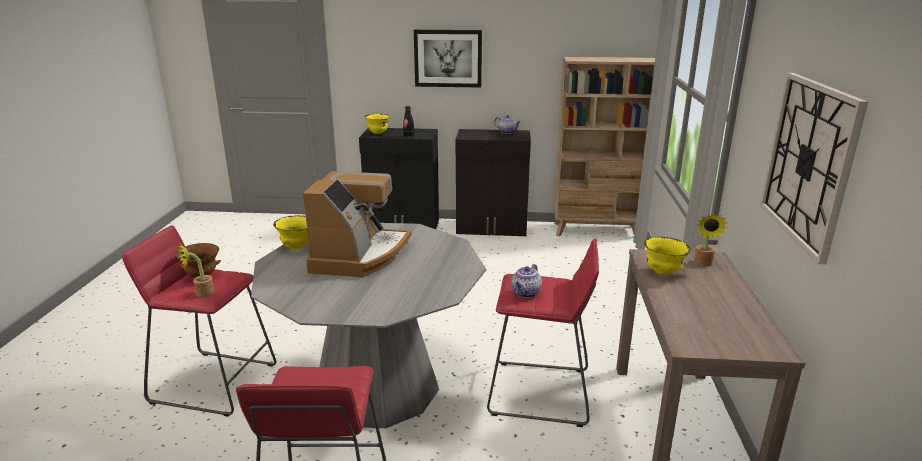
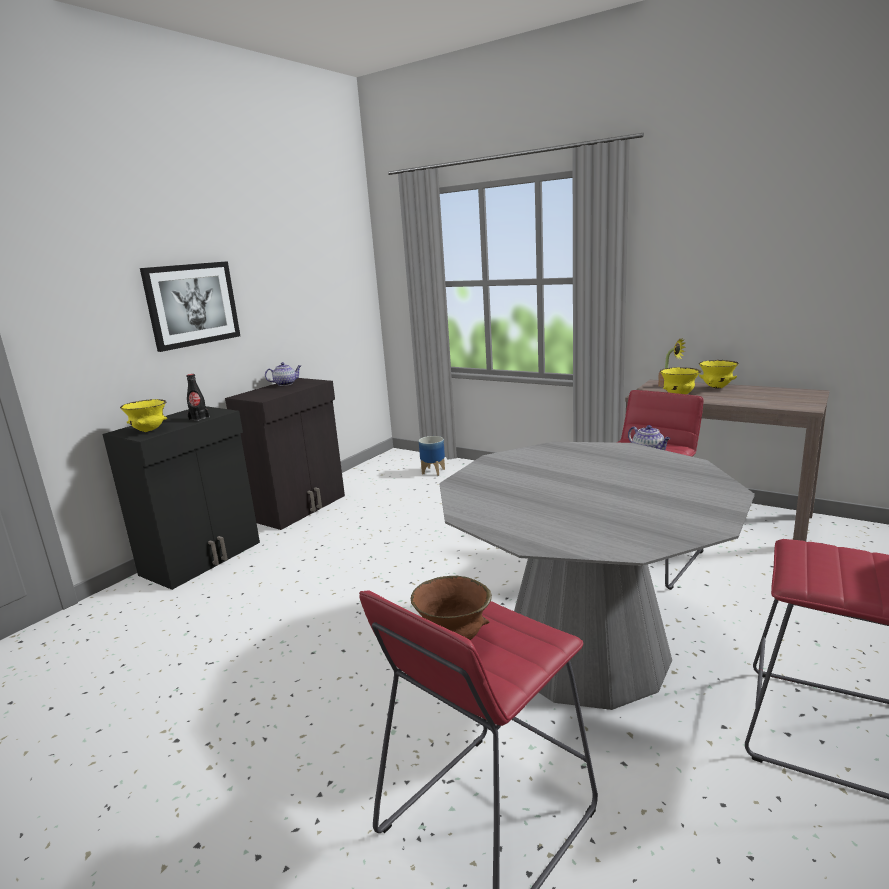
camera: 60 degrees left, 5 degrees down
(201, 294) = (527, 643): potted plant -> none
(297, 248) = (494, 523): yellow bowl -> yellow bowl (717, 387)
(359, 256) = (555, 490): coffee machine -> none
(596, 231) = (380, 465): beige bookcase -> none
(609, 254) = (433, 471): none -> planter
(809, 162) = (764, 267): wall clock -> none

